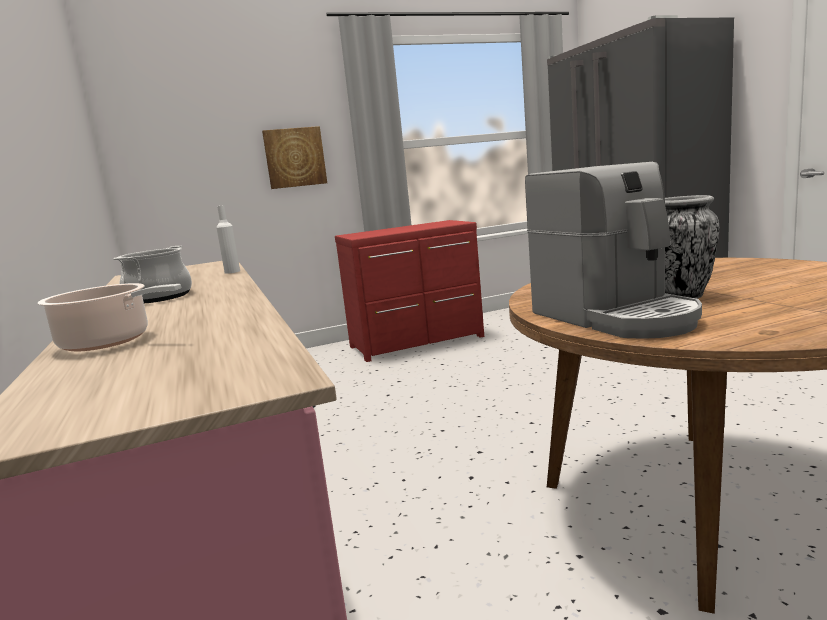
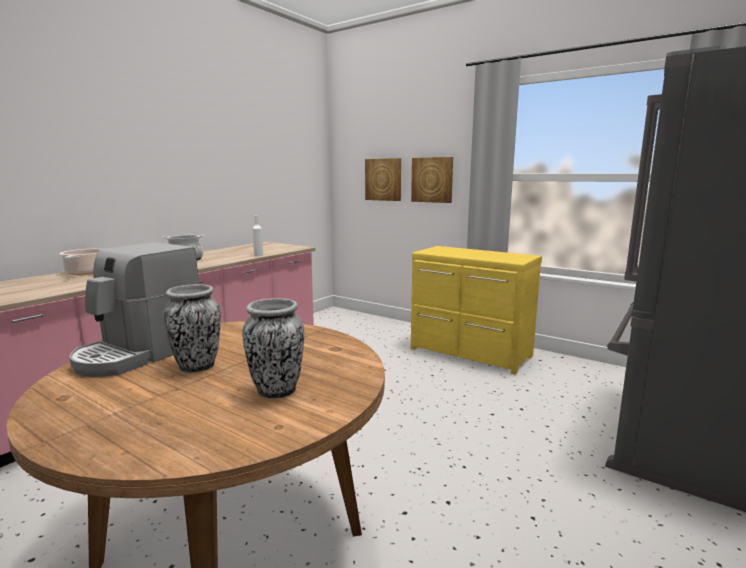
camera: 55 degrees right, 0 degrees up
(216, 164) = (383, 179): none -> picture
(418, 342) = (470, 353): red dresser -> yellow dresser
(764, 275) = (277, 391): none -> vase

